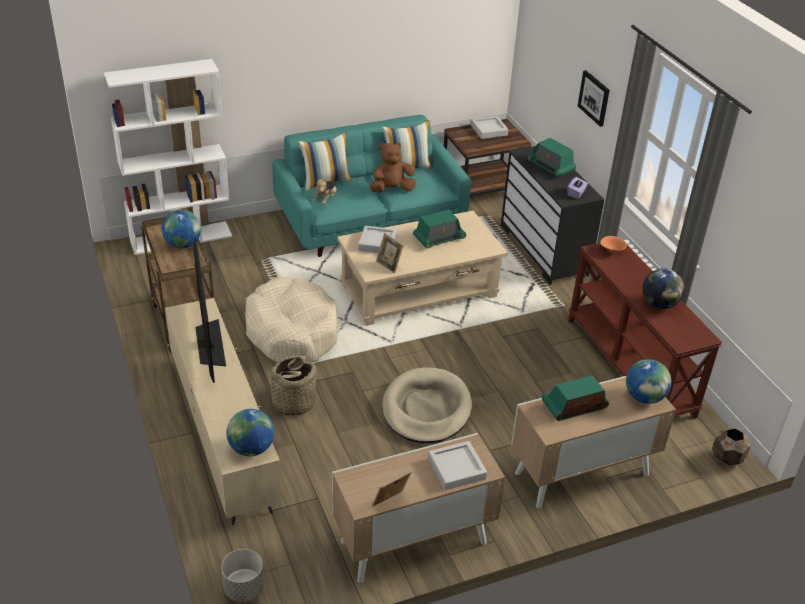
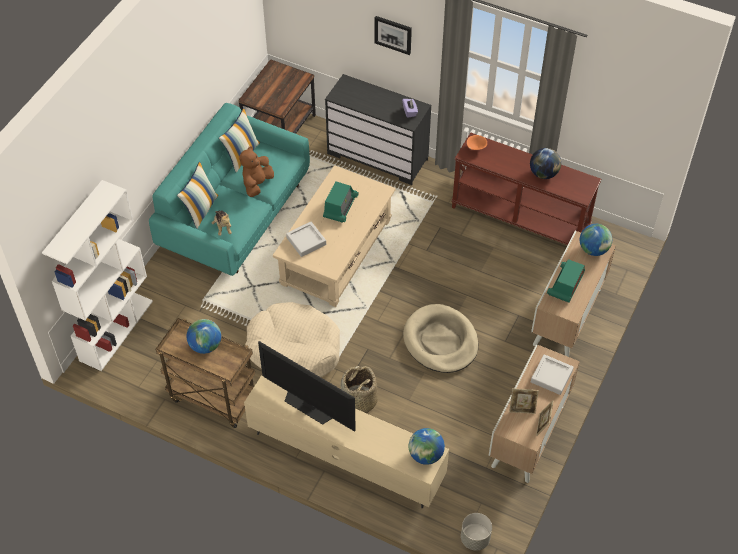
camera: 40 degrees left, 15 degrees up
(389, 265) = (335, 255): picture frame -> picture frame (522, 408)
(489, 130) = (271, 80): grey tray -> none
(550, 166) = (368, 96): radio -> none
(726, 458) = (628, 246): brown planter -> none

